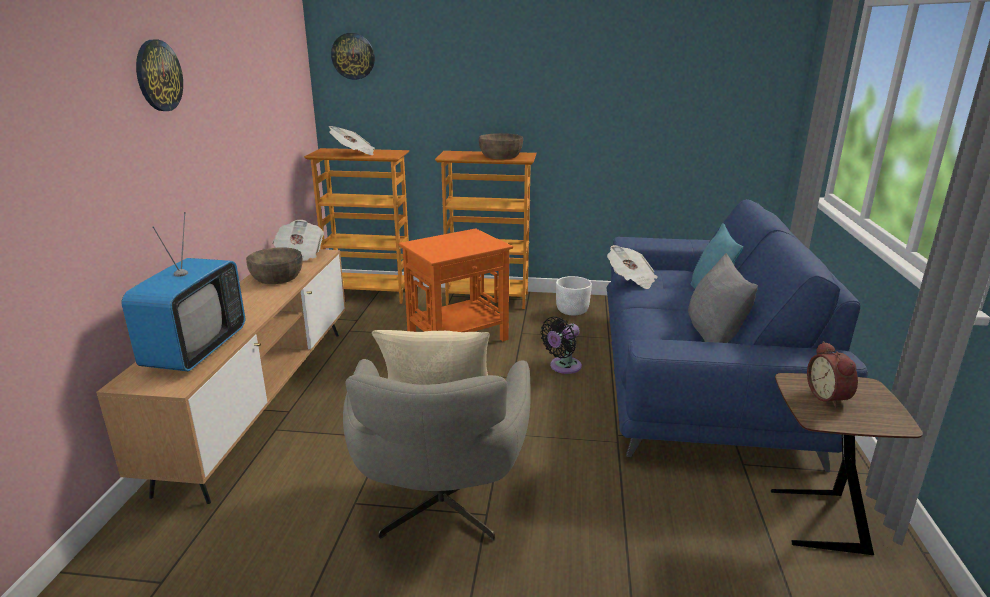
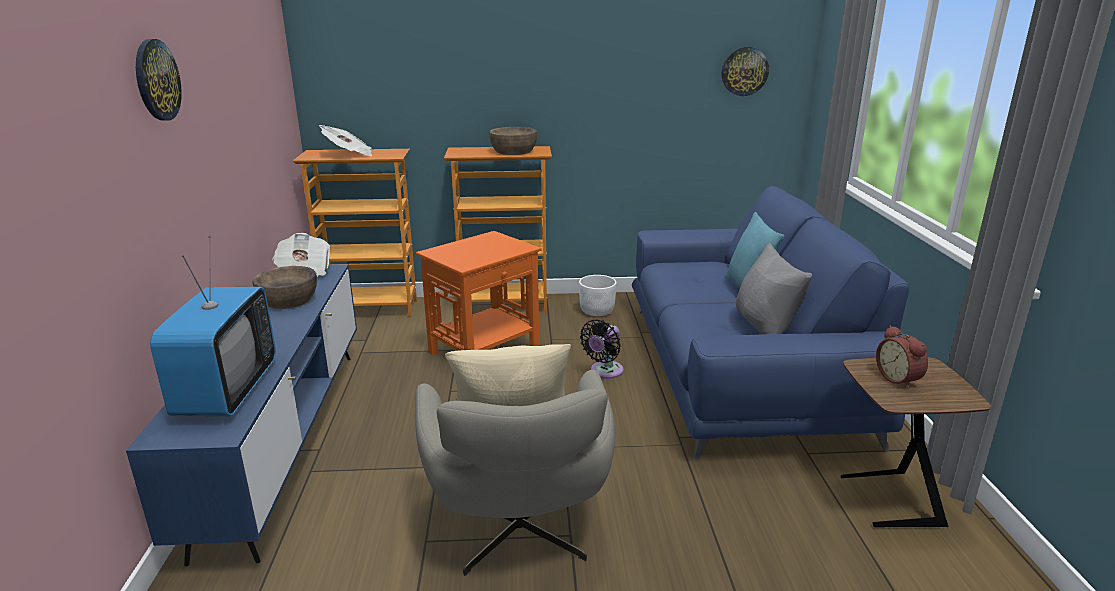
camera: 10 degrees left, 0 degrees up
(263, 401) = (286, 441): brown tv stand -> blue tv stand
(353, 56) = (341, 46): wall clock -> wall clock (744, 71)
(631, 280) = (665, 275): newspaper -> none

